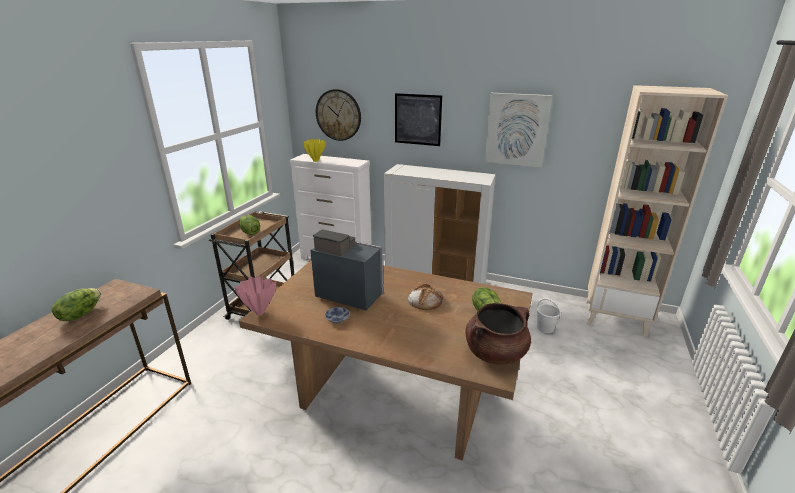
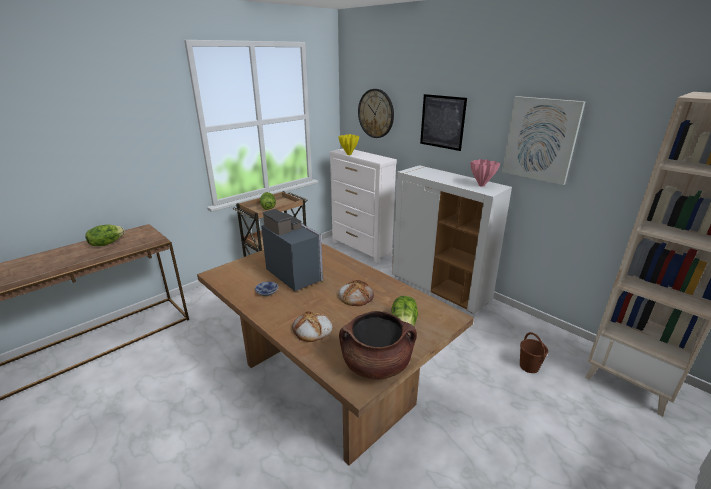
camera: 25 degrees right, 0 degrees up
(259, 313) = (215, 272): pink vase -> pink vase (481, 185)
(414, 340) = (312, 329): none -> bread
(545, 328) = (529, 367): white bucket -> brown bucket

